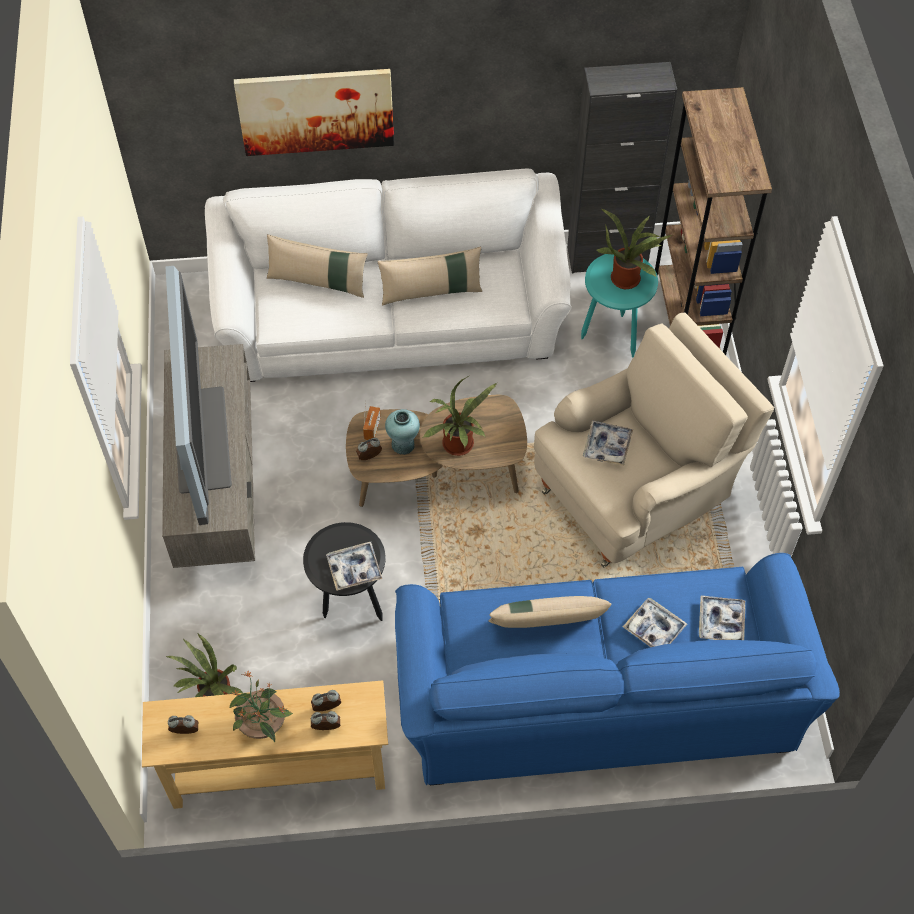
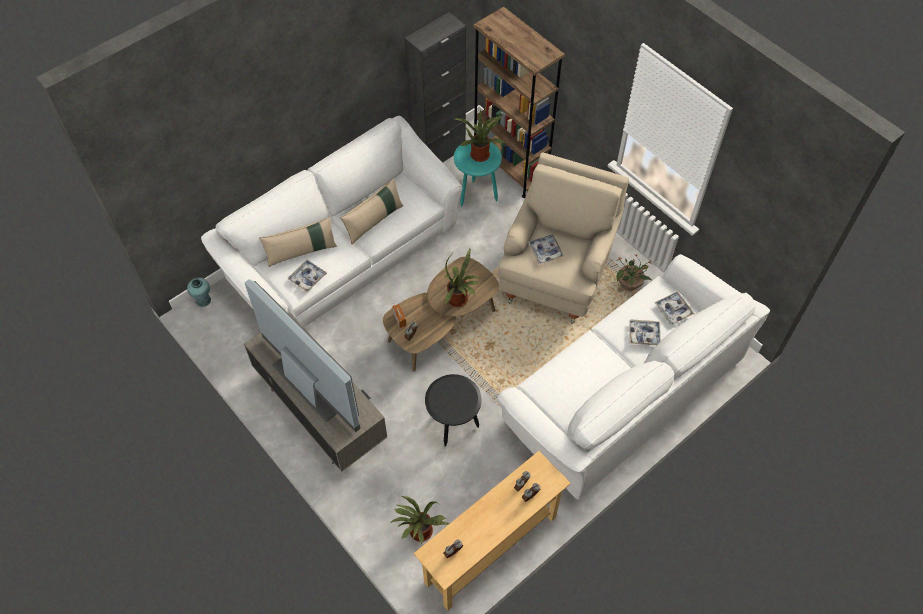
camera: 35 degrees left, 0 degrees up
(263, 725) = (494, 519): potted plant -> potted plant (629, 284)
(316, 111) = (255, 142): picture -> none
(354, 569) = (464, 401): tray -> tray (307, 278)
(403, 444) = (424, 318): turquoise vase -> turquoise vase (203, 300)
(546, 625) = (589, 367): beige pillow -> none
(598, 691) = (622, 391): blue sofa -> white sofa

